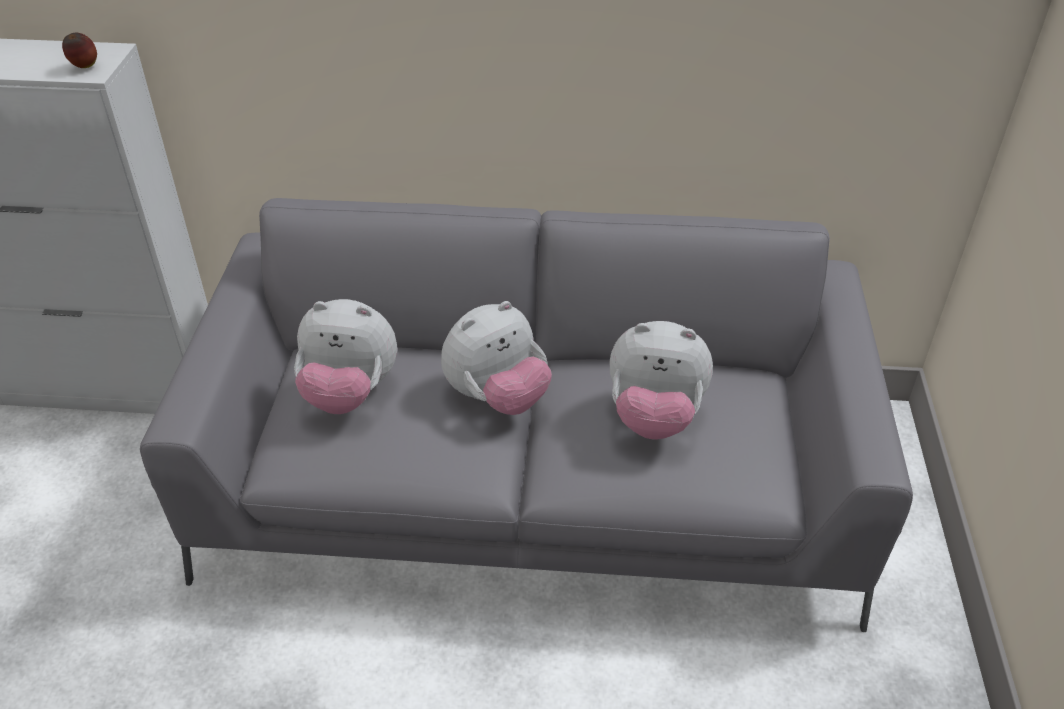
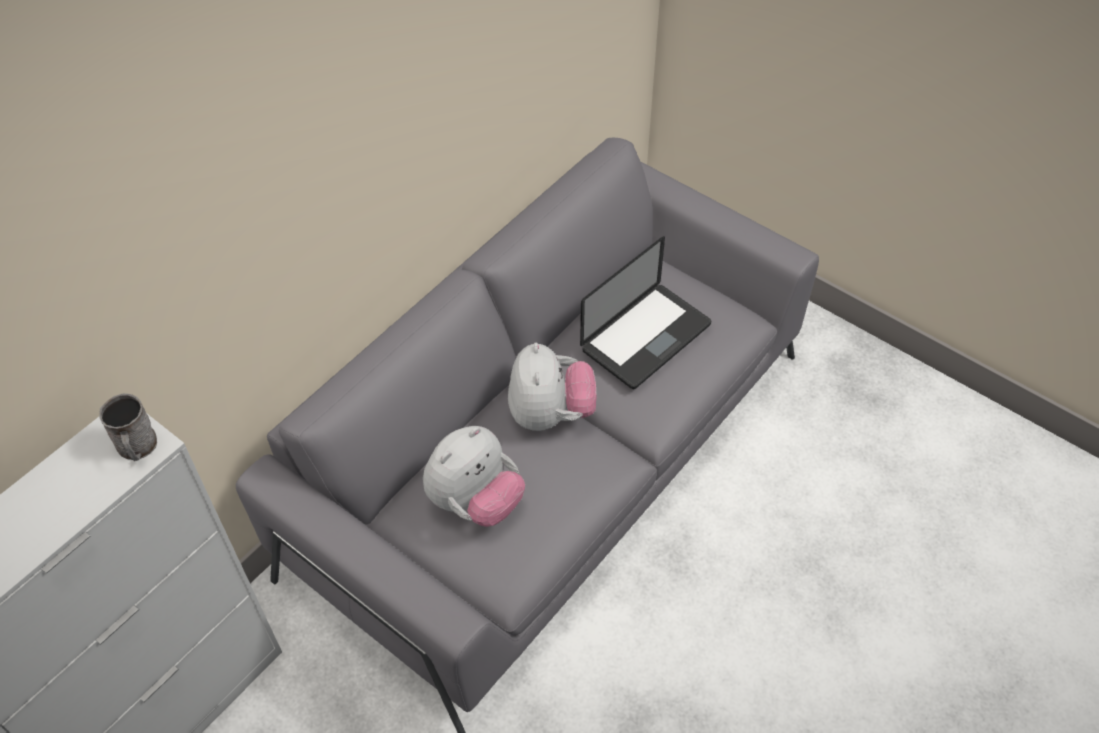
camera: 55 degrees left, 10 degrees up
(85, 67) = (137, 448): apple -> grey mug
(654, 417) = (646, 337): plush toy -> laptop

